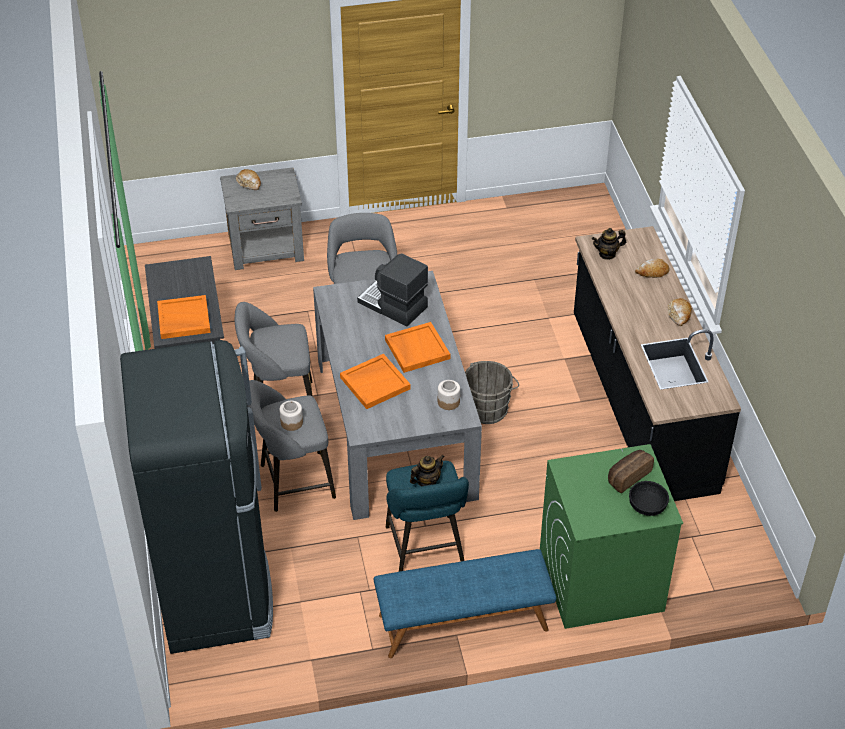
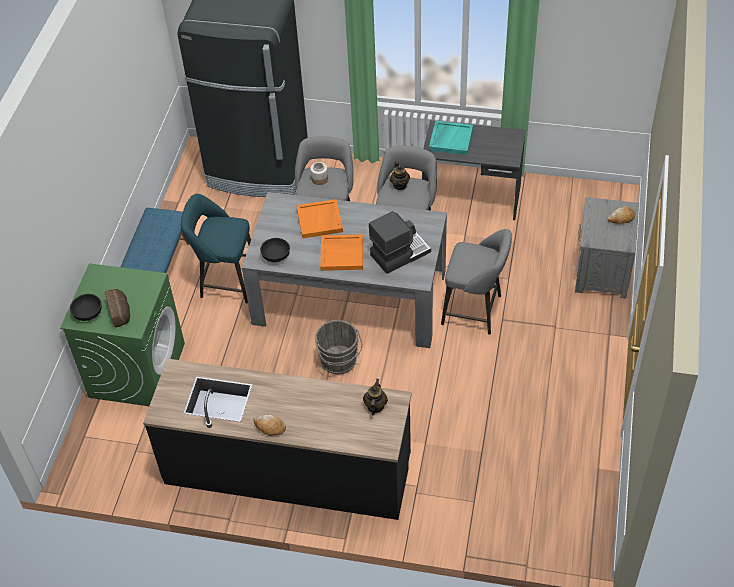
camera: 115 degrees right, 5 degrees up
(183, 319) = (450, 139): orange tray -> turquoise tray
(427, 481) = (221, 234): teapot -> teapot (400, 185)
(448, 402) = (276, 256): jar -> black bowl
(652, 272) = (333, 430): bread -> none

